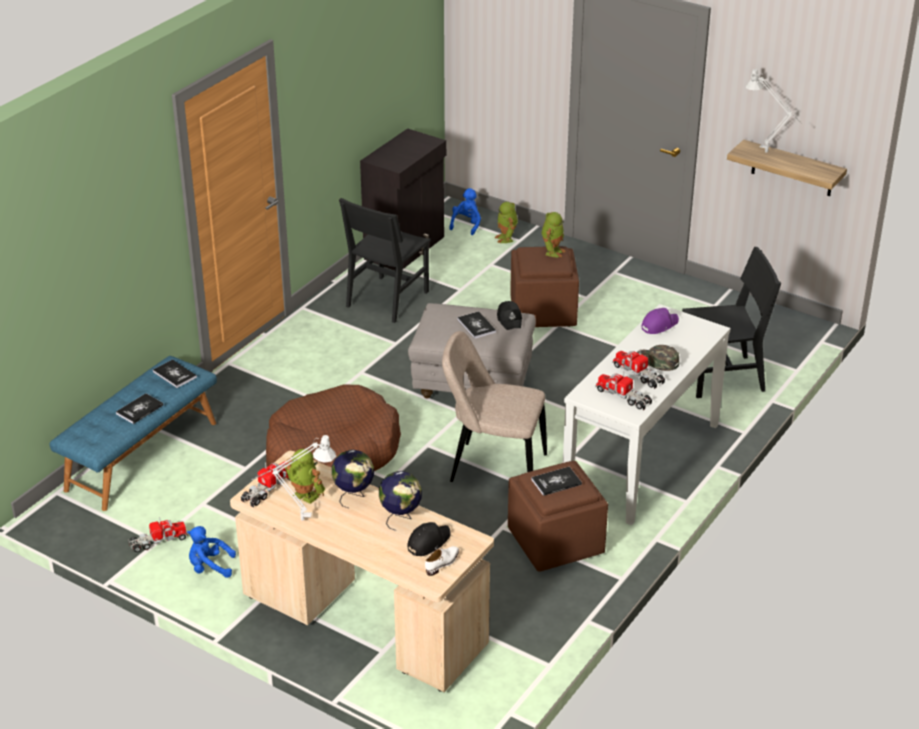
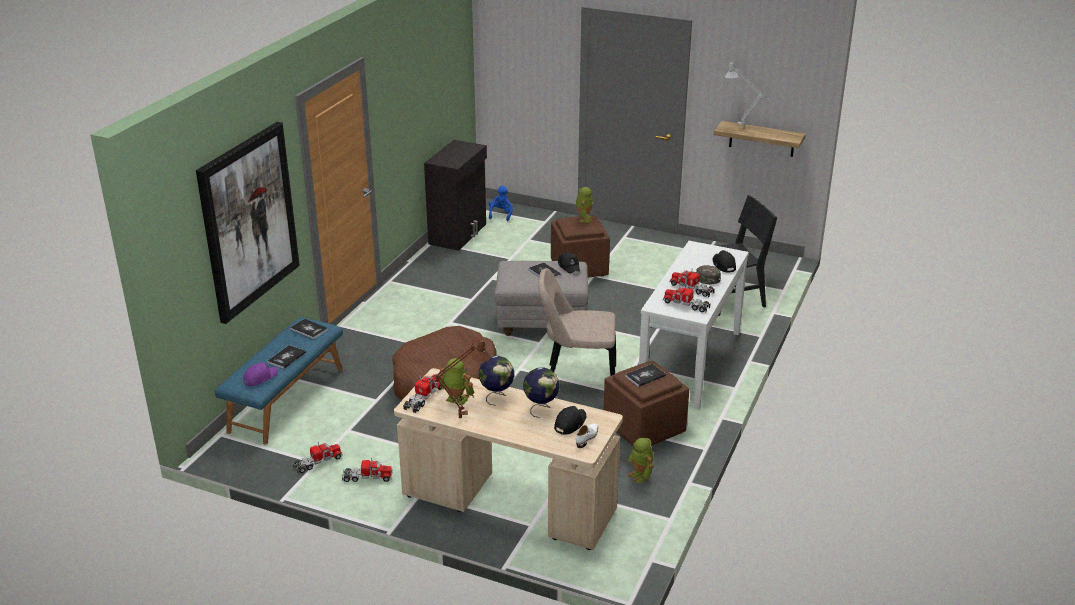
camera: 10 degrees left, 5 degrees down
(102, 246) = (249, 221): none -> picture
(209, 567) = (367, 477): blue plush toy -> toy truck
(297, 520) = (455, 419): grey table lamp -> brown table lamp
(387, 299) = (455, 269): black chair -> none
(506, 238) = (534, 221): toy robot -> toy robot (641, 475)
(659, 325) = (694, 254): purple cap -> purple cap (260, 377)
(690, 344) = (723, 265): none -> black cap

